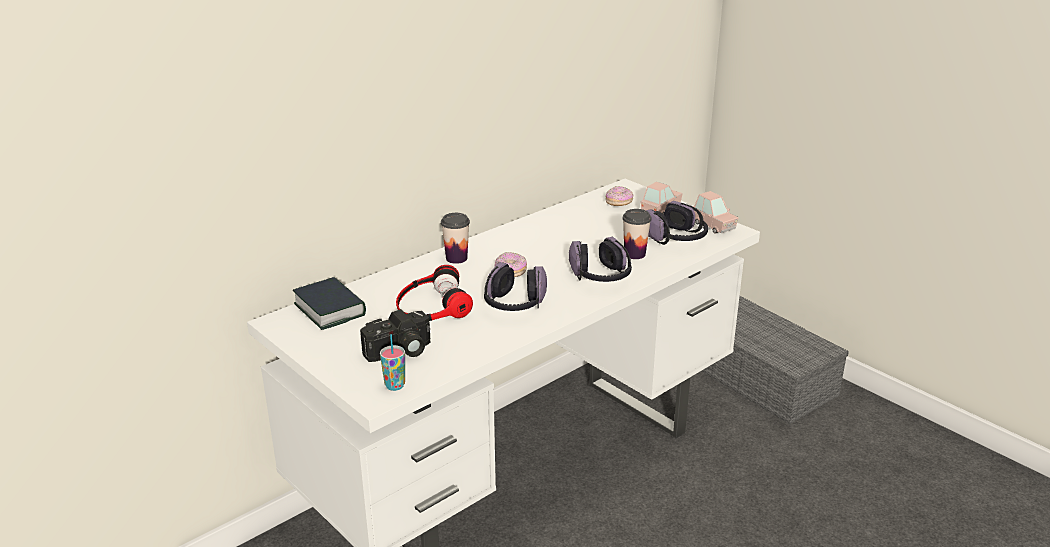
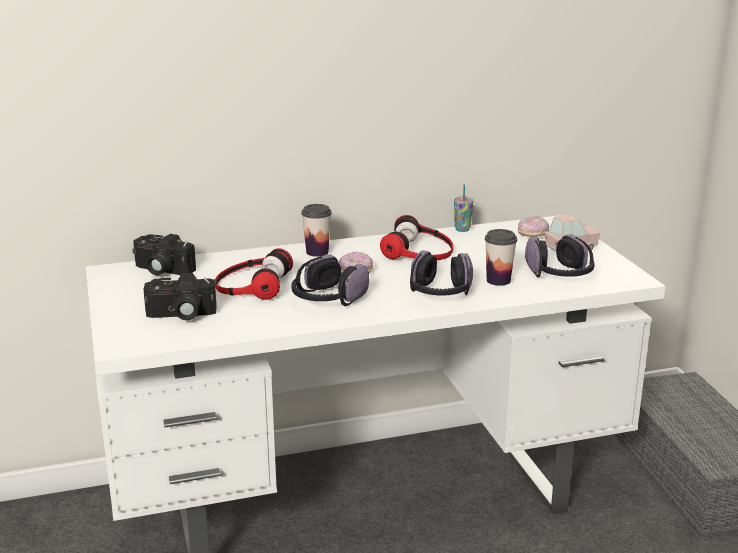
camera: 25 degrees right, 5 degrees down
(330, 309) = (161, 270): book -> camera
(395, 386) = (146, 340): cup -> cup (462, 229)
(543, 238) = (419, 250): none -> headphones
(713, 225) = (615, 271): pink toy car -> none

